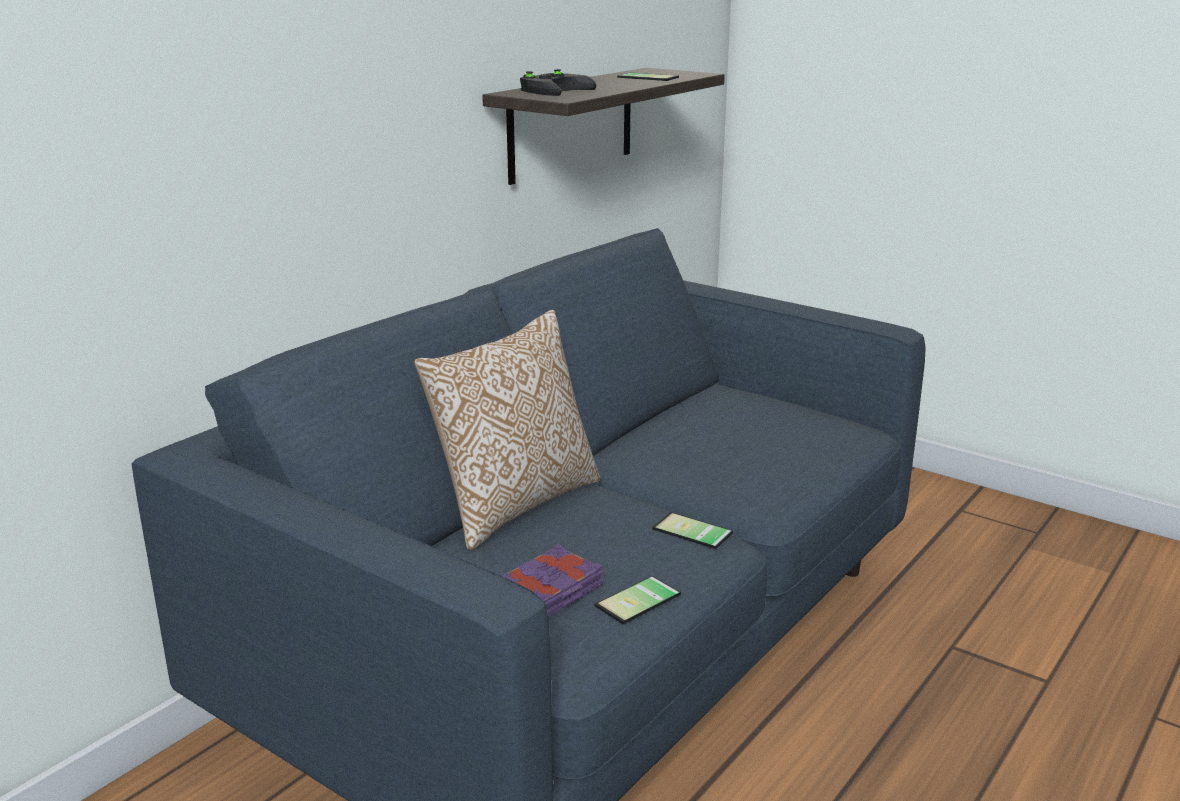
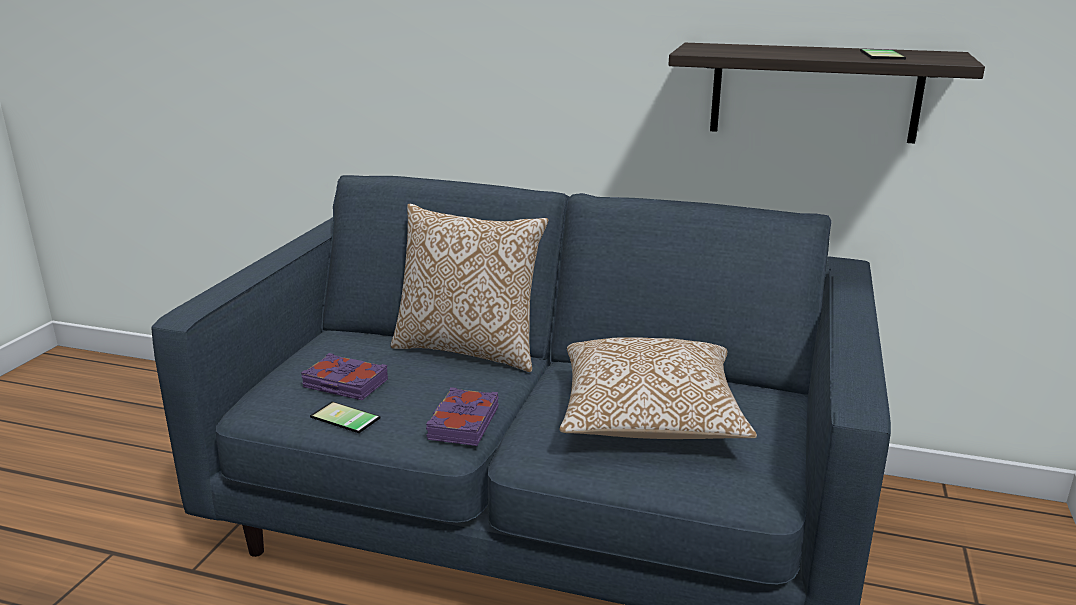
camera: 70 degrees right, 0 degrees up
(555, 90) = (736, 48): black game controller -> none
(690, 532) = (462, 423): phone -> purple book
(731, 446) = (649, 419): none -> pillow

